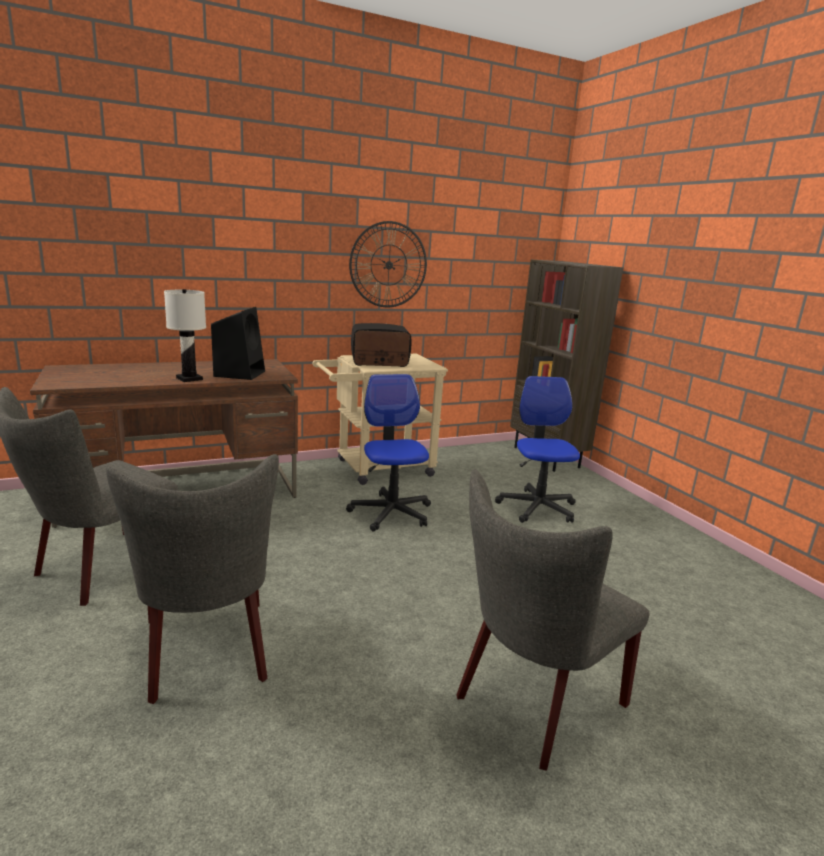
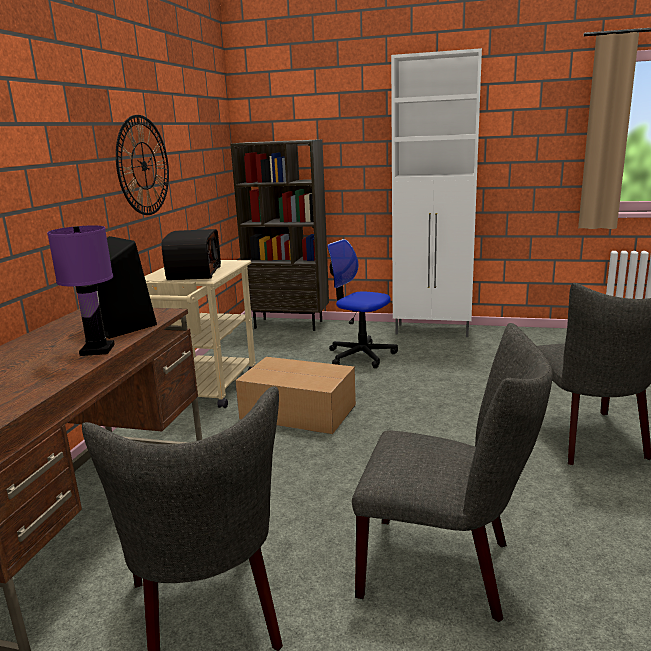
camera: 50 degrees left, 0 degrees up
(190, 379) = (98, 350): white table lamp -> purple table lamp
(379, 362) = (193, 273): radio -> radio turned 150 degrees clockwise
(391, 513) = (297, 411): office chair -> cardboard box
(664, 527) = (433, 331): none -> white cabinet

